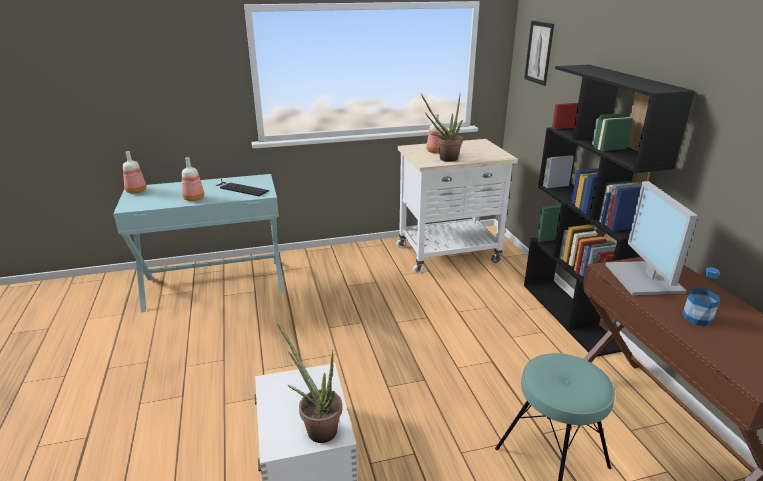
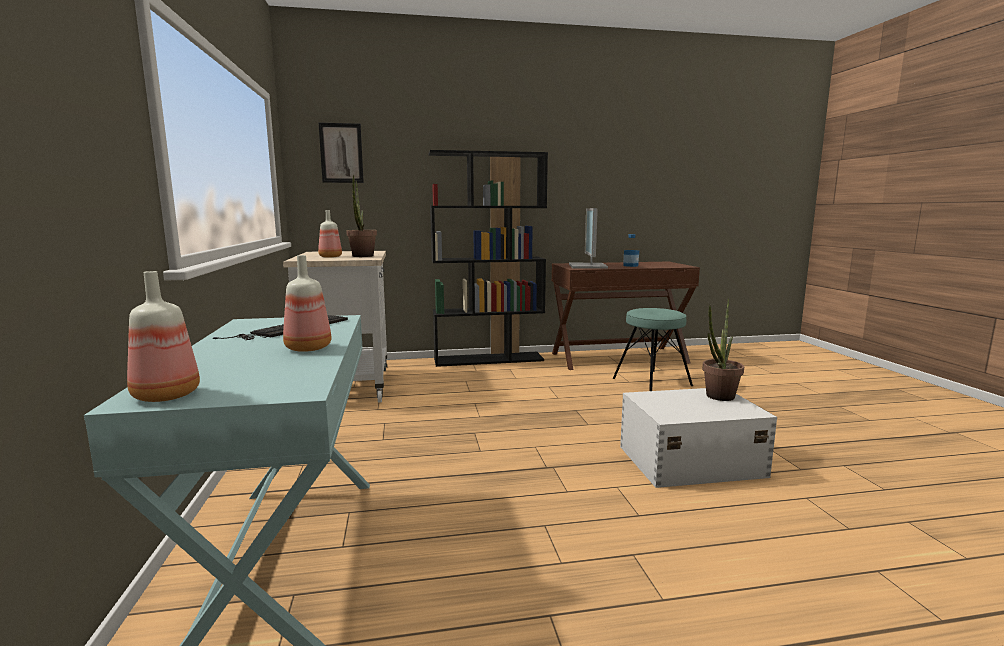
camera: 85 degrees left, 15 degrees down
(645, 279) = (588, 266): monitor -> monitor turned 90 degrees clockwise

